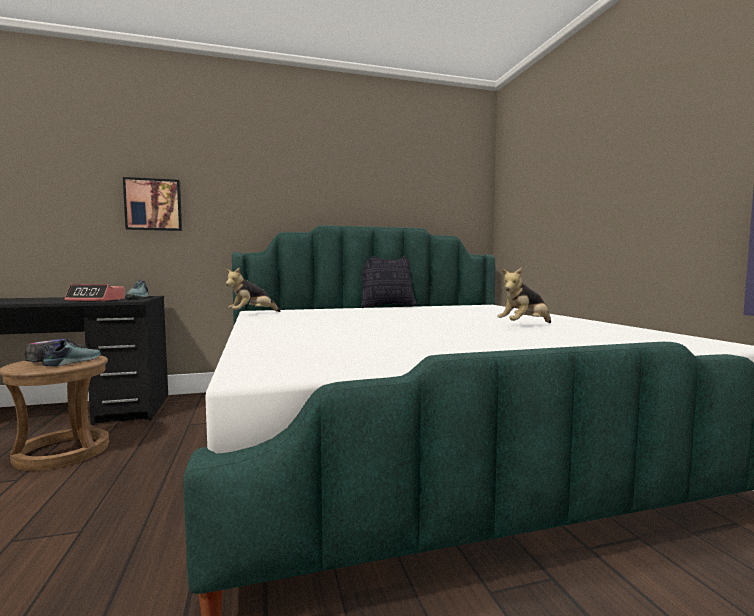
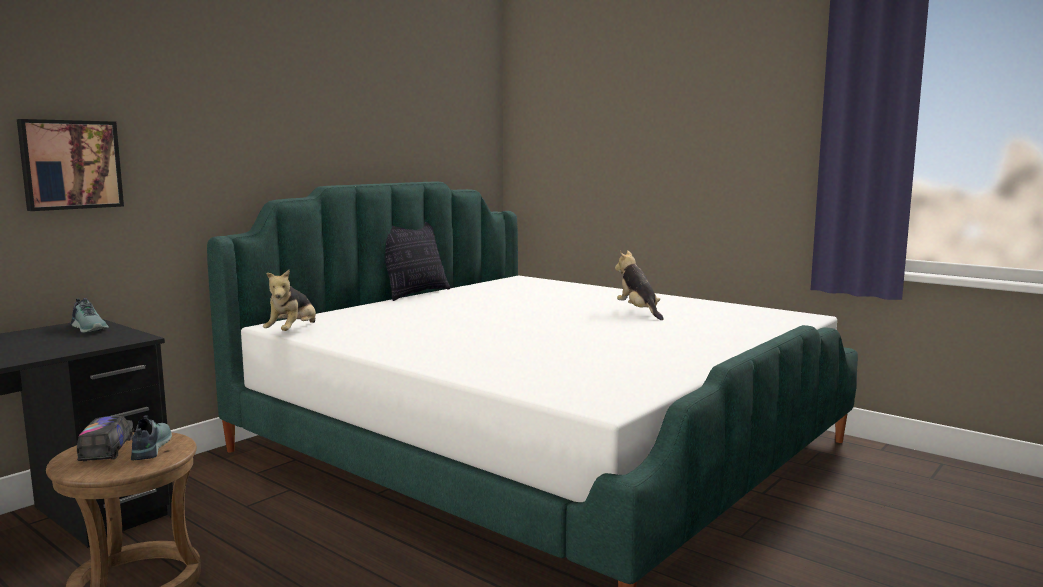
camera: 35 degrees left, 5 degrees up
(96, 300) = (61, 345): alarm clock -> none
(524, 326) = (638, 312): plush toy -> plush toy turned 135 degrees clockwise

